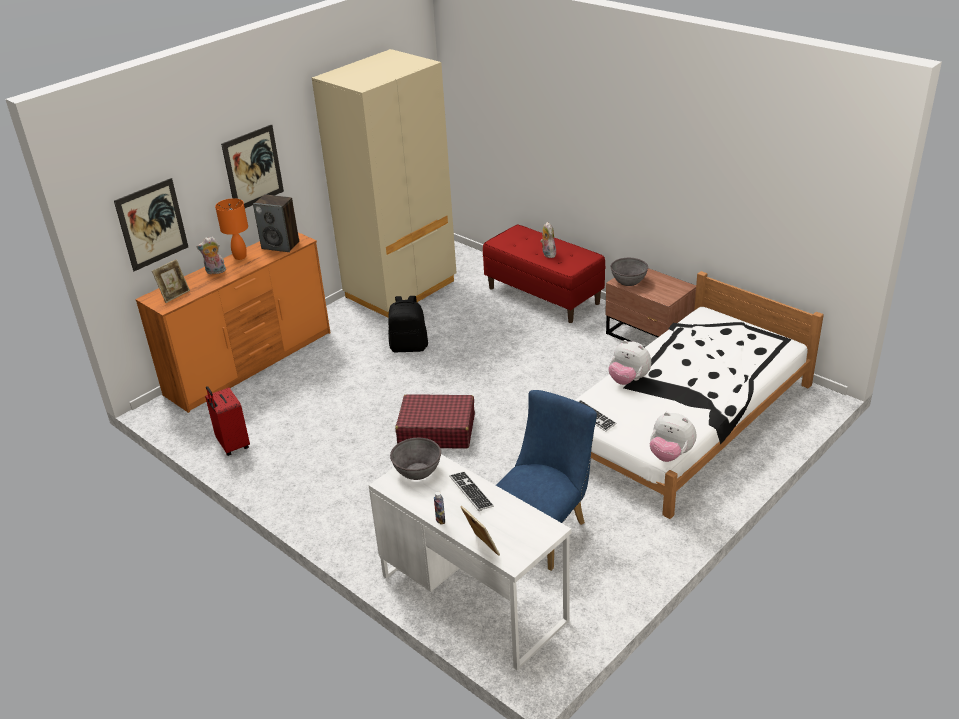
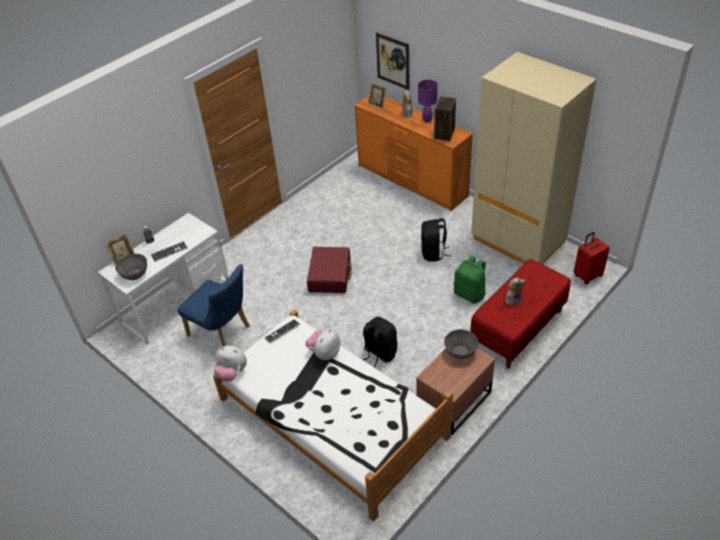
camera: 90 degrees right, 10 degrees up
(232, 445) = (325, 189): red suitcase -> red suitcase (587, 275)
(240, 257) = (427, 120): orange table lamp -> purple table lamp
(253, 168) = (460, 78): picture -> none
(417, 471) = (194, 229): grey bowl -> grey bowl (134, 274)
(486, 323) = (470, 294): none -> green backpack
(581, 386) = (379, 353): none -> black backpack
(670, 455) = (232, 373): plush toy -> plush toy turned 105 degrees counterclockwise

